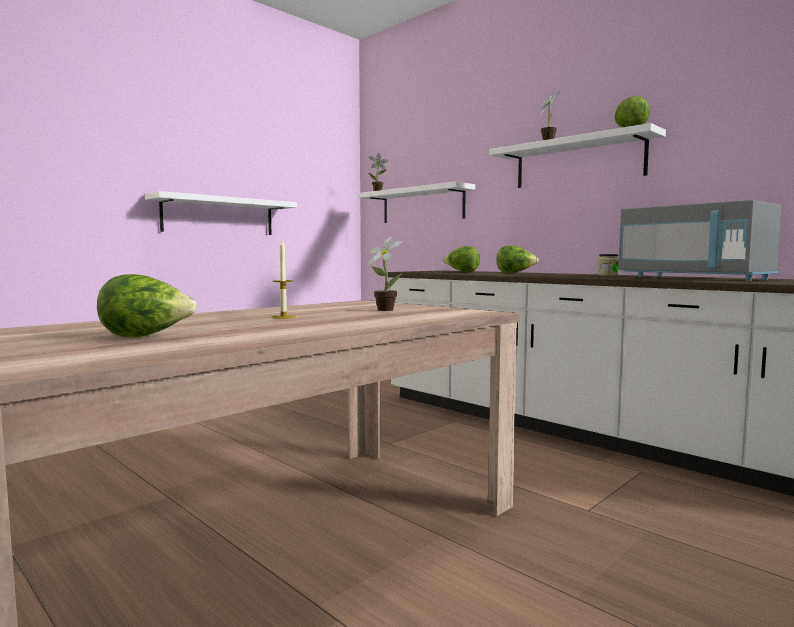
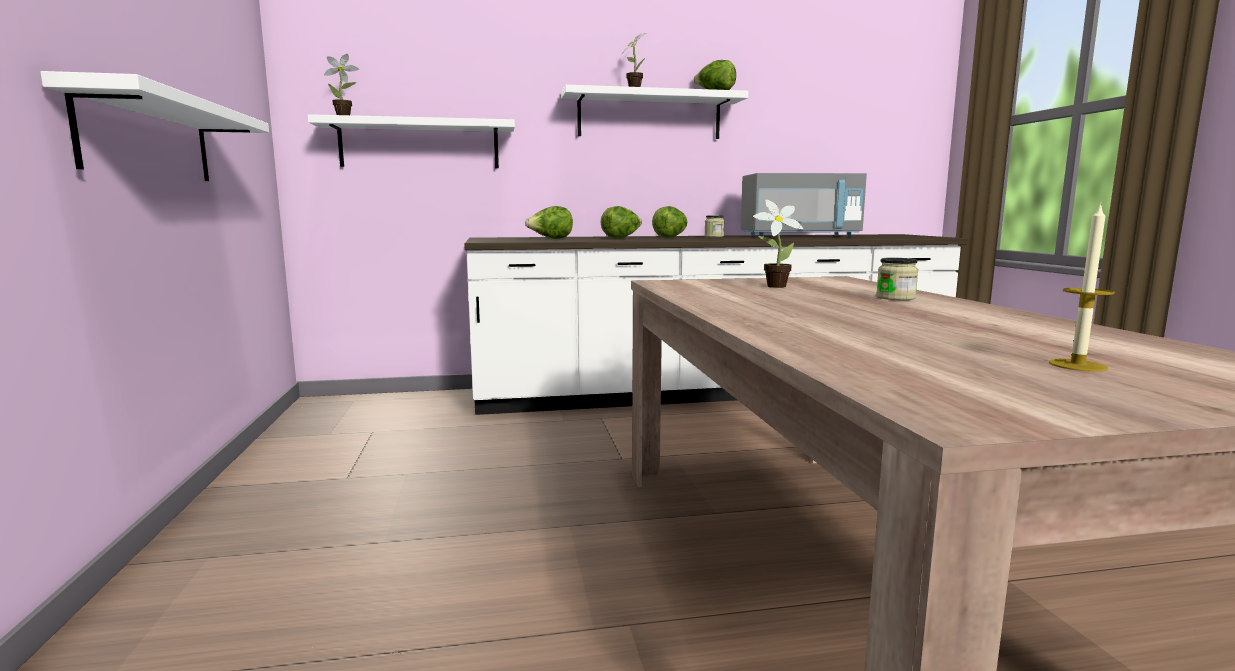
camera: 55 degrees left, 5 degrees up
(146, 337) = (1001, 340): lettuce -> lettuce (670, 237)
(283, 317) = (816, 305): candle -> candle (1077, 365)
(361, 322) = (895, 298): none -> jar

